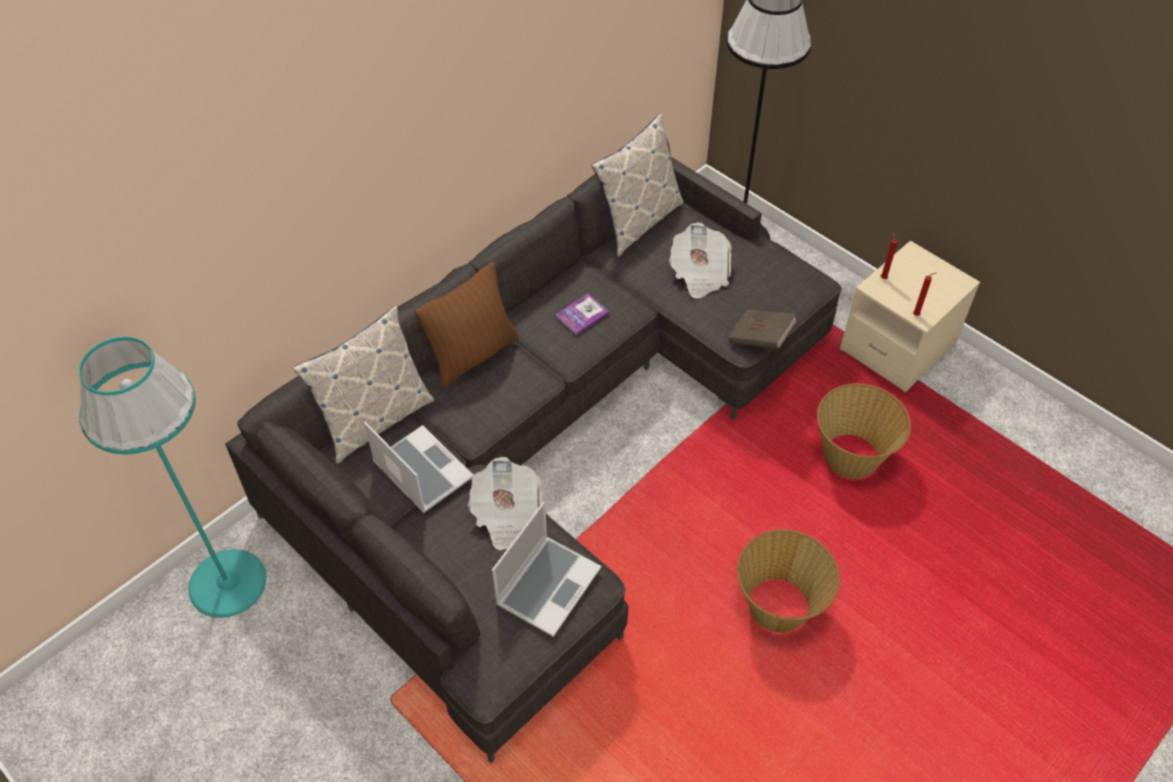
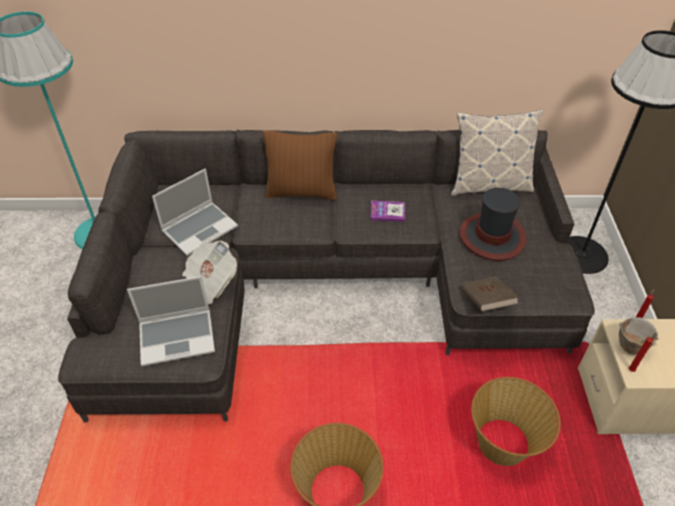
camera: 45 degrees right, 5 degrees down
(375, 420) = (213, 189): pillow -> none
(421, 470) = (200, 228): laptop -> laptop turned 45 degrees clockwise
(699, 274) = (492, 237): newspaper -> hat
(896, 297) = (628, 347): none -> bowl

